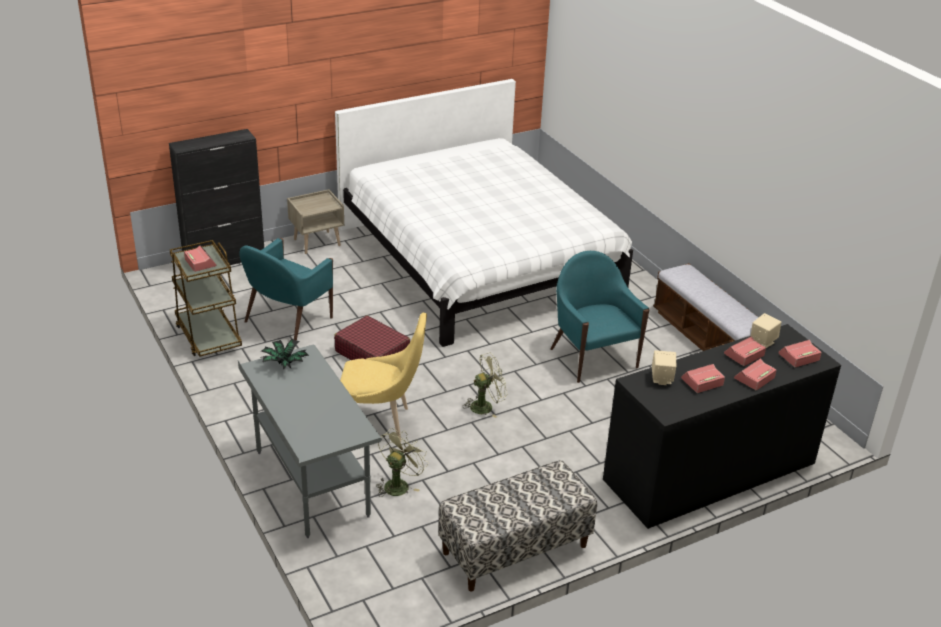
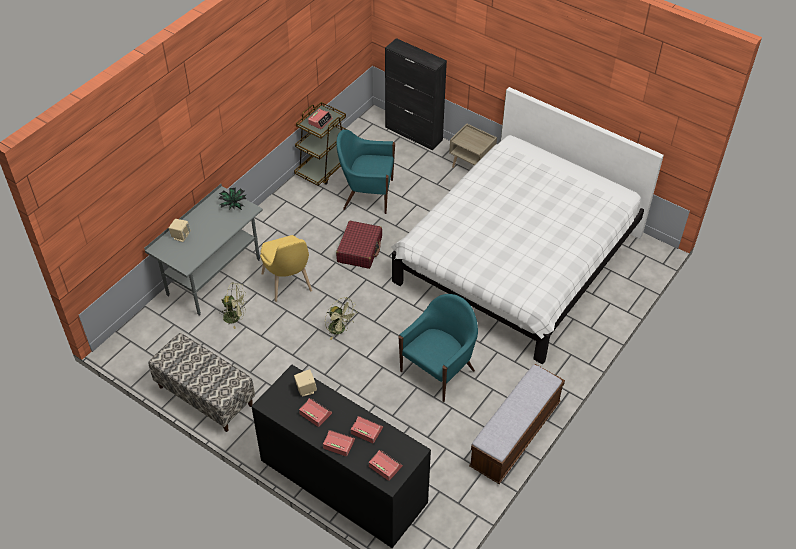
camera: 65 degrees right, 15 degrees up
(762, 342) = (392, 438): beige speaker -> beige speaker (181, 236)

